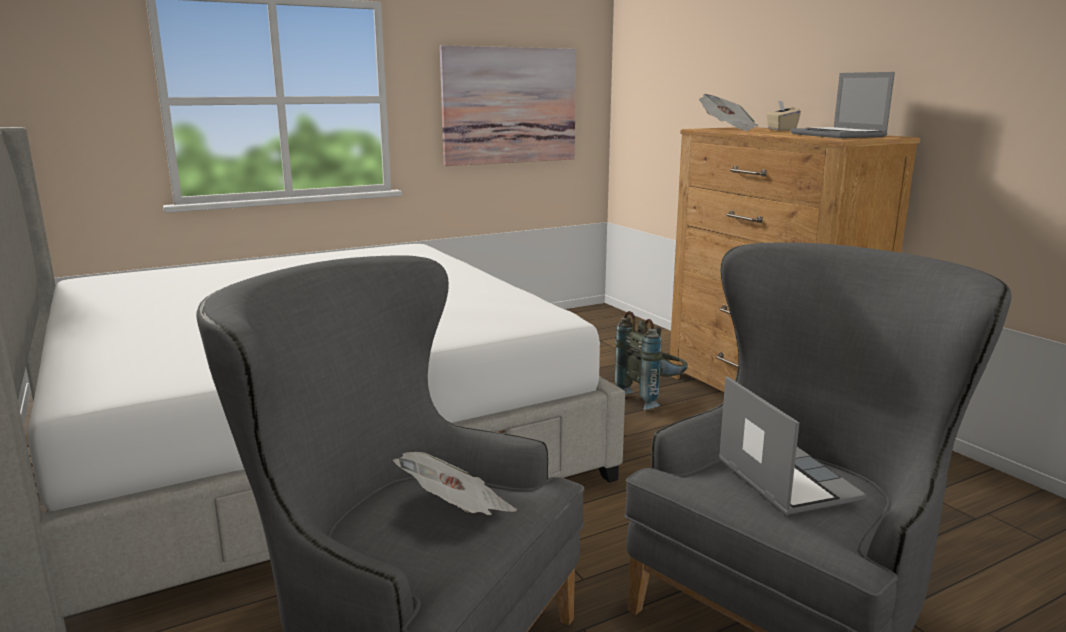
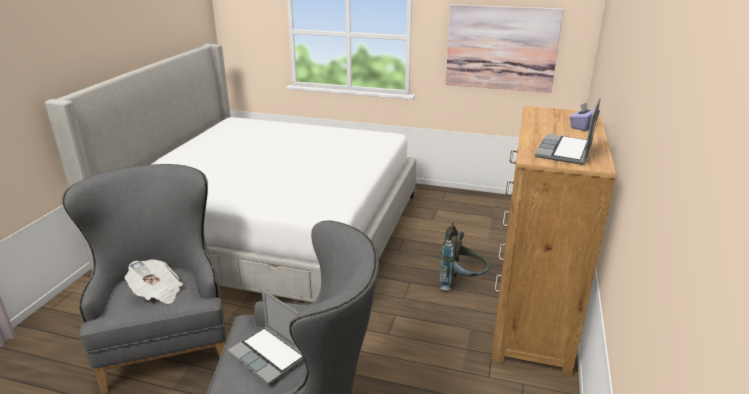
camera: 45 degrees right, 10 degrees up
(727, 129) = (546, 115): newspaper -> none
(781, 130) = (582, 126): beige tissue box -> purple tissue box
(784, 480) = (270, 355): laptop -> laptop turned 105 degrees clockwise

